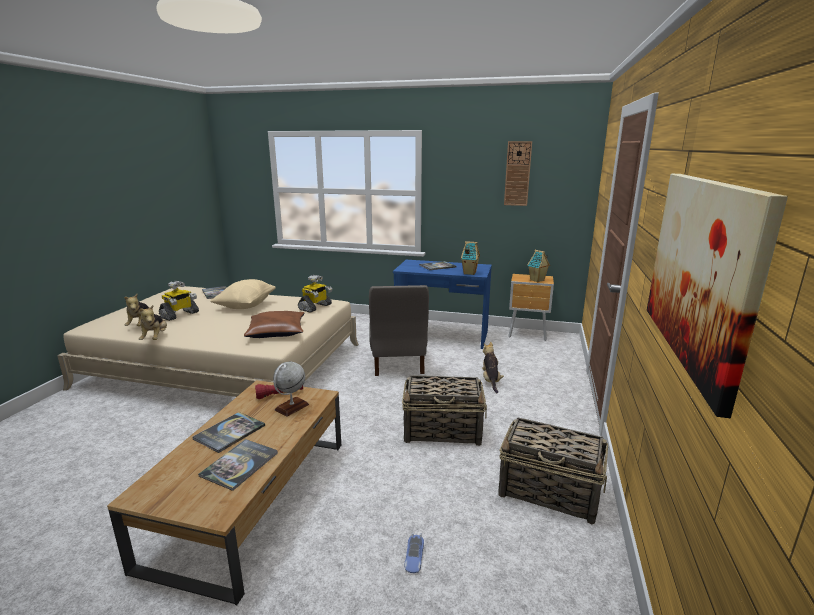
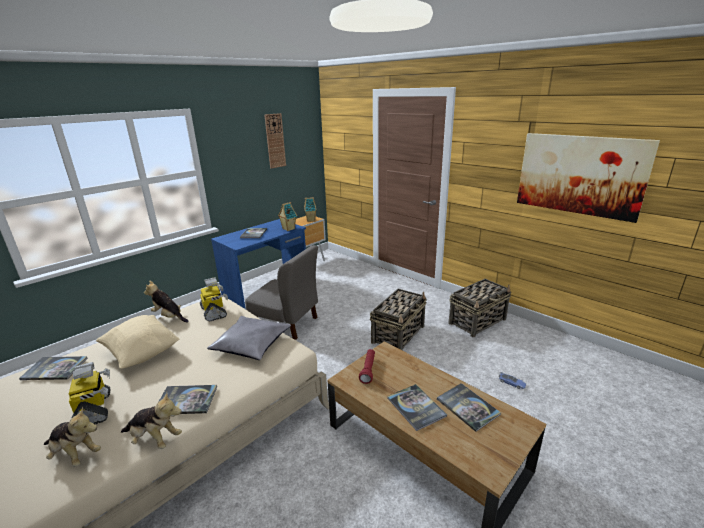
camera: 60 degrees left, 5 degrees up
(194, 333) = (186, 400): none -> book
(276, 331) = (251, 344): brown pillow -> grey pillow
(292, 407) = (395, 367): globe -> none
(490, 381) = (354, 297): plush toy -> plush toy (169, 316)

